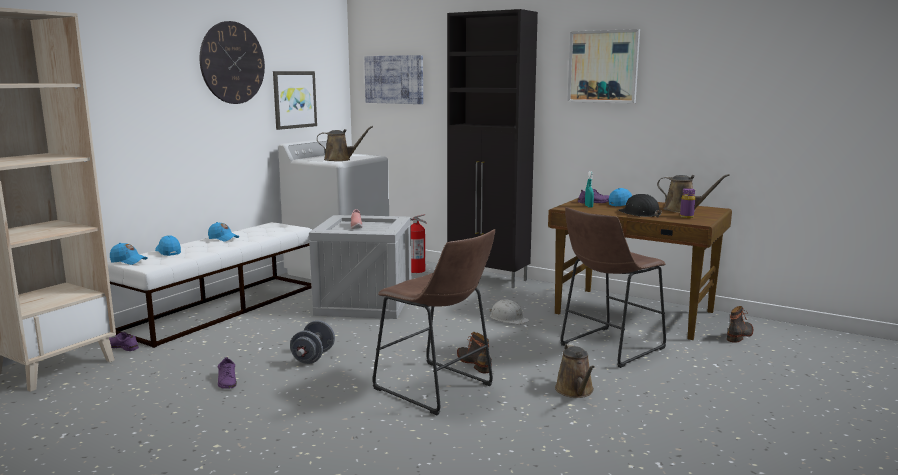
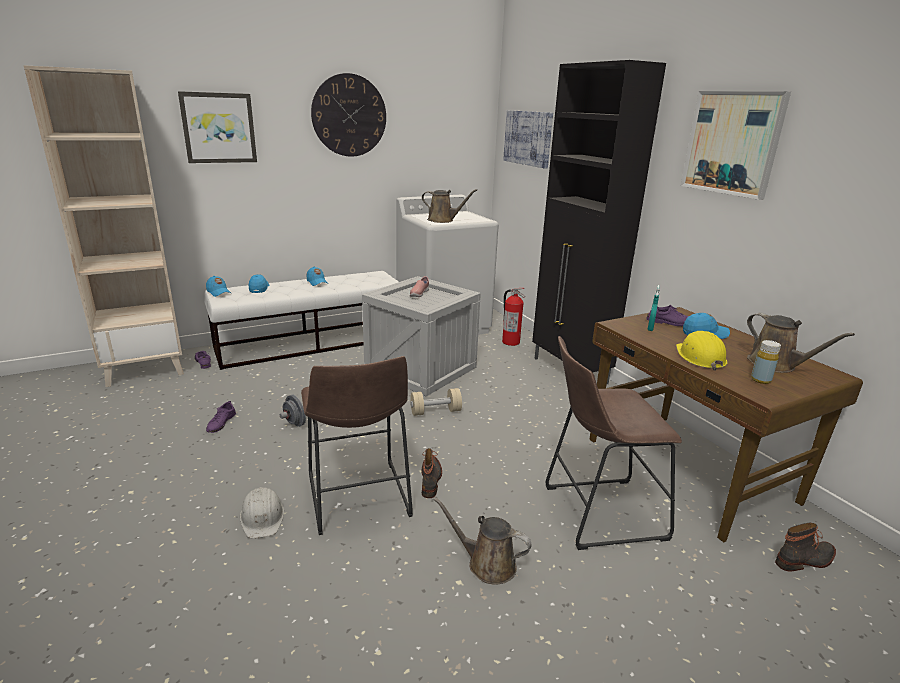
camera: 30 degrees right, 10 degrees up
(294, 99) = (422, 154): picture -> picture (219, 128)
(419, 326) = (435, 411): none -> beige dumbbell
(508, 318) = (531, 430): white hard hat -> white hard hat (262, 517)
(575, 391) = (487, 564): brown watering can -> brown watering can turned 90 degrees clockwise
(640, 213) = (700, 357): black hard hat -> yellow hard hat
(686, 217) = (760, 380): purple bottle -> yellow bottle

